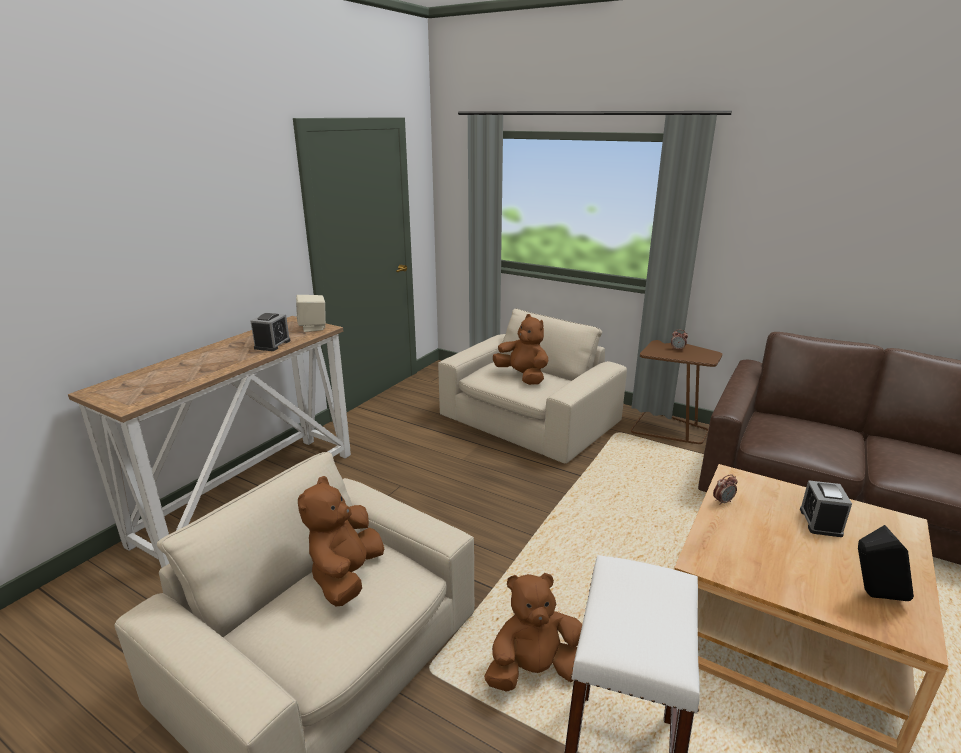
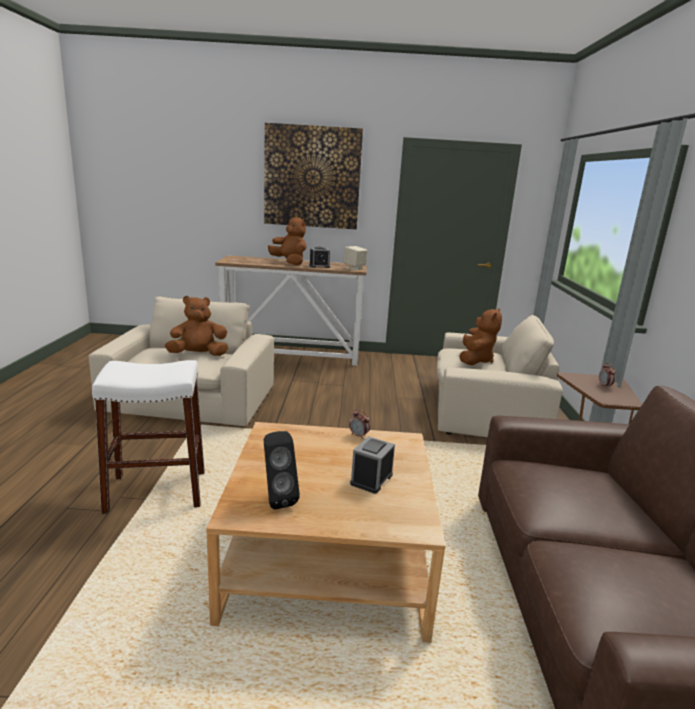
camera: 60 degrees right, 5 degrees down
(184, 201) = (312, 177): none -> picture
(534, 670) = (213, 454): brown plush toy -> brown plush toy (289, 263)
(820, 522) = (371, 479): alarm clock -> alarm clock turned 45 degrees counterclockwise

